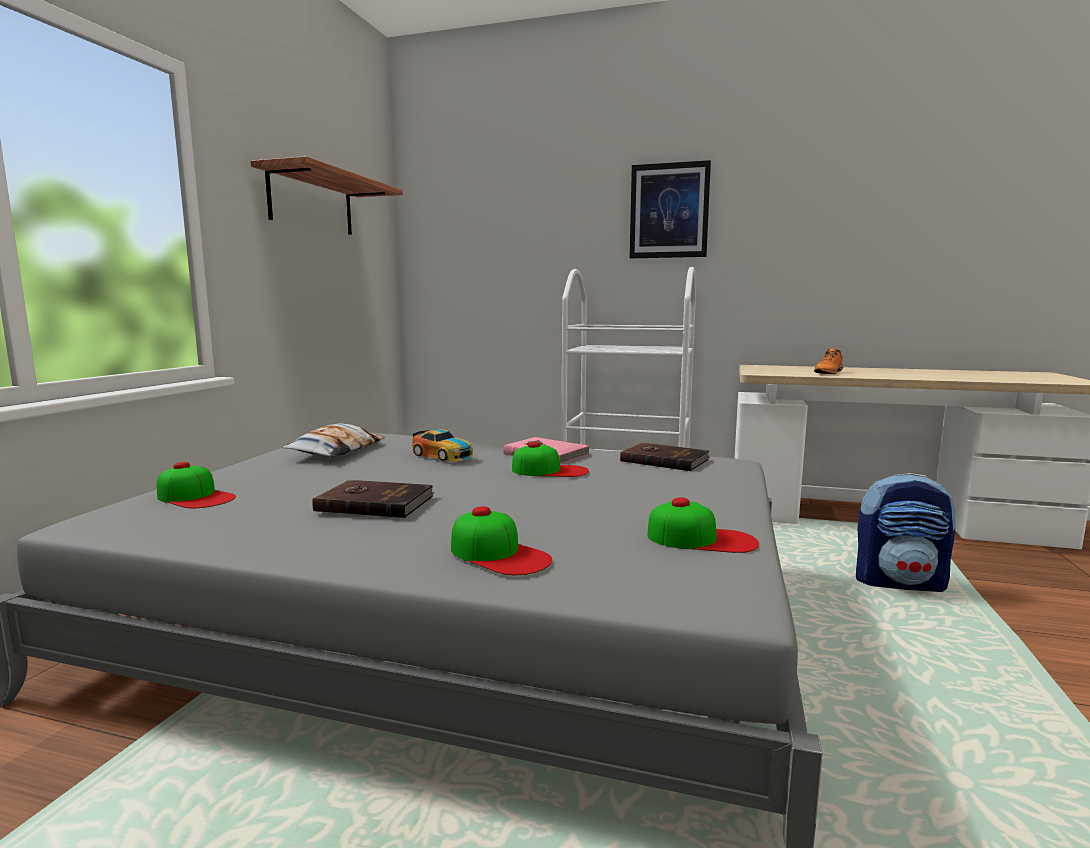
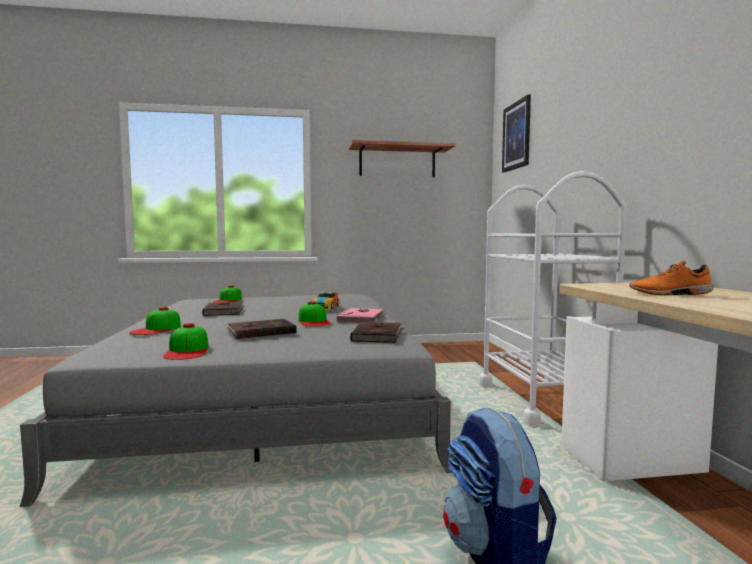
camera: 65 degrees right, 5 degrees down
(336, 450) = (312, 297): pillow -> none
(601, 496) = (260, 331): none -> brown book
(669, 211) = (619, 114): picture -> picture (516, 136)

